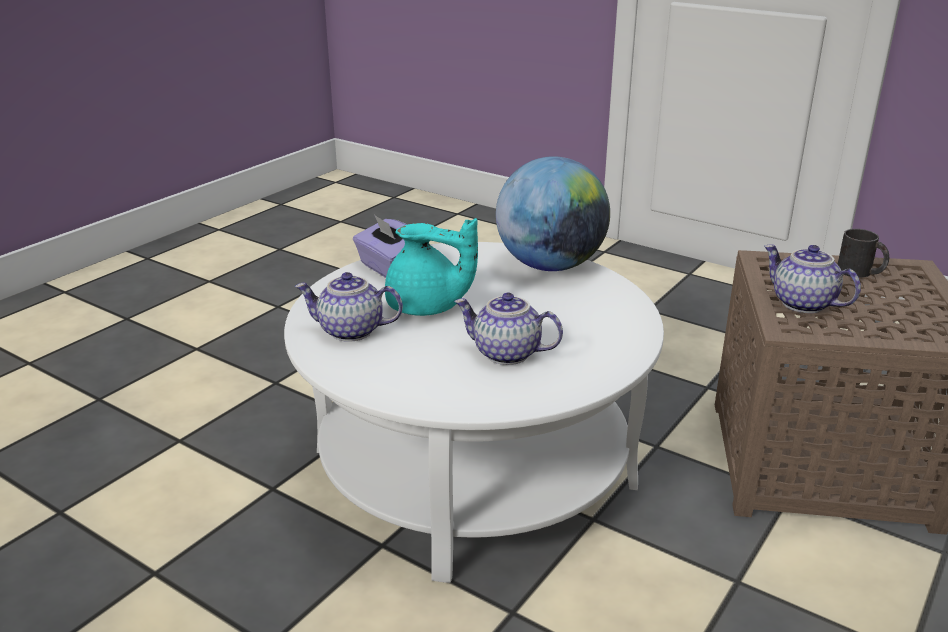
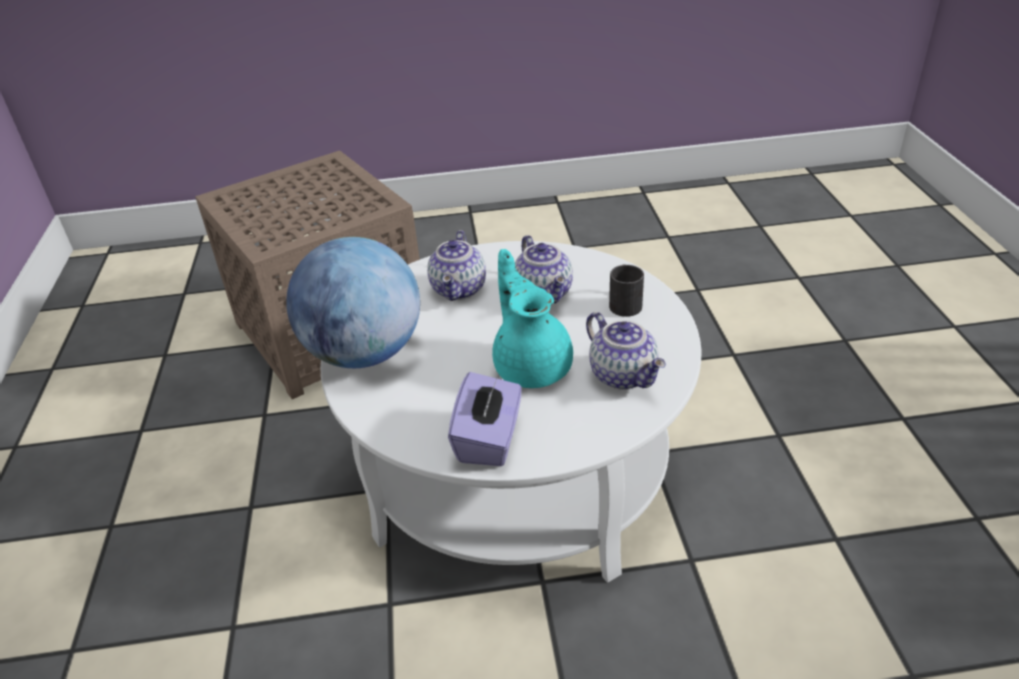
camera: 130 degrees left, 10 degrees up
(801, 304) = (338, 211): teapot -> teapot (460, 290)
(860, 272) = (251, 209): black mug -> black mug (624, 302)

